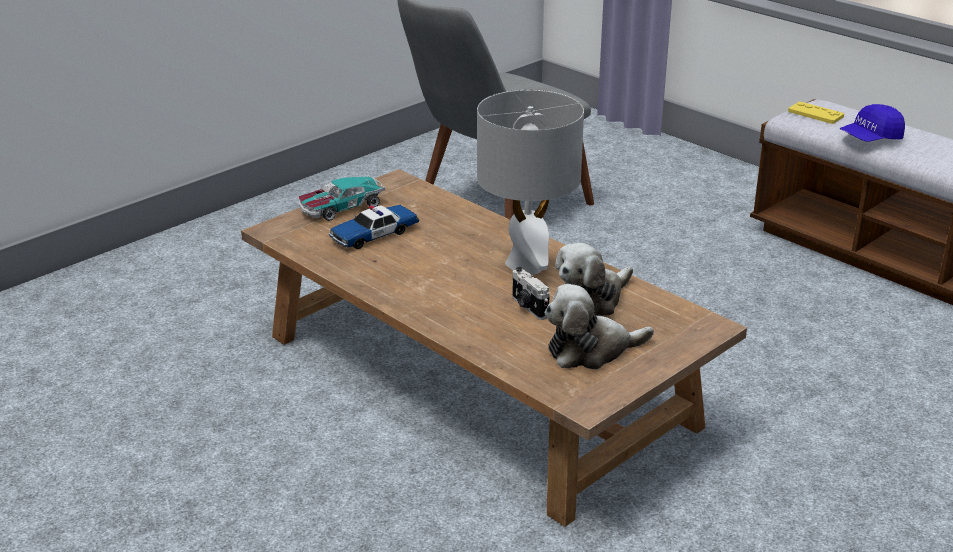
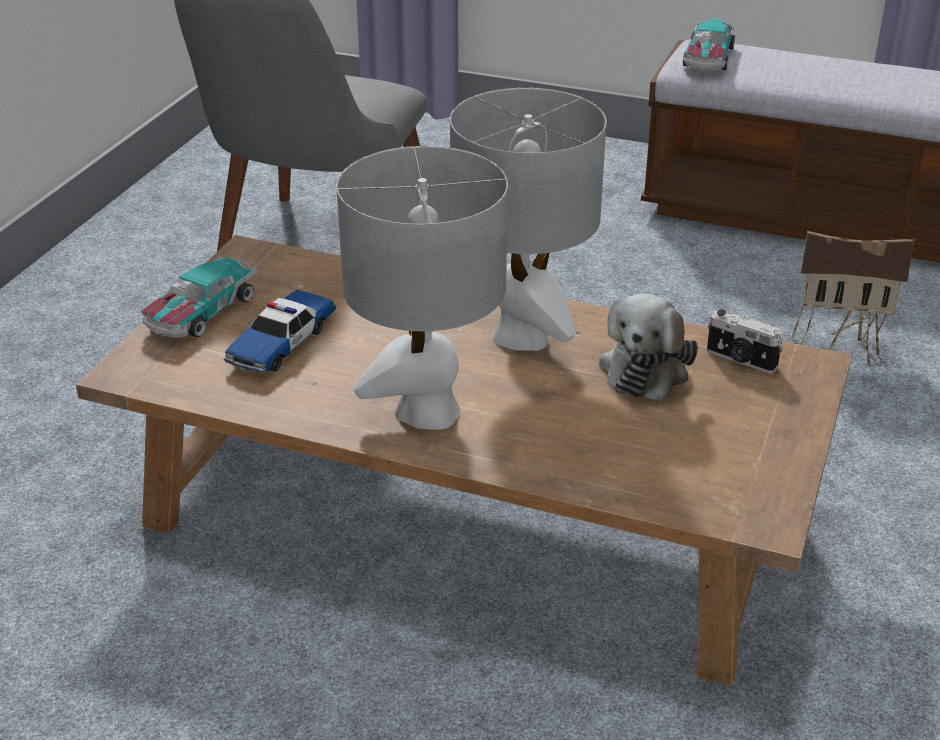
camera: 25 degrees left, 5 degrees up
(428, 292) = (427, 412): none -> grey table lamp
(528, 307) = (576, 398): camera -> camera (740, 360)
(591, 350) = (706, 440): plush toy -> none
(815, 114) = (708, 58): yellow game controller -> toy car
(828, 349) = (837, 347): none -> toy house
(870, 139) = (794, 78): blue cap -> none

